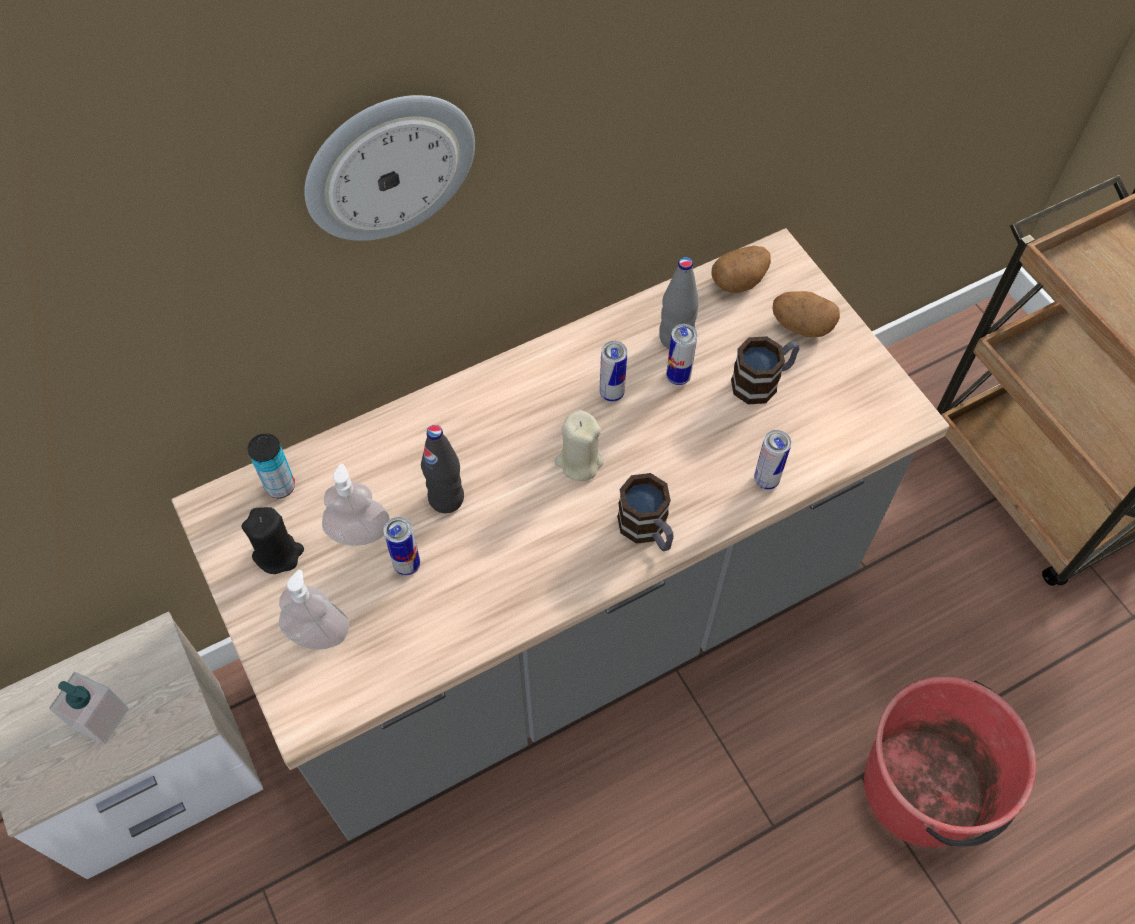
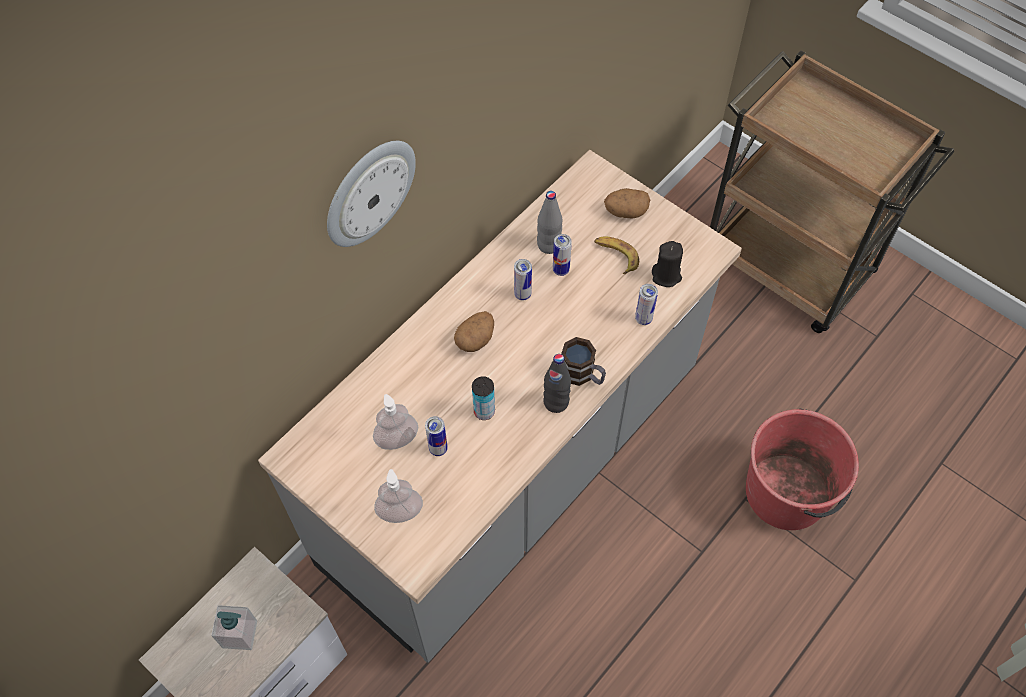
camera: 20 degrees left, 0 degrees up
(278, 554) = (349, 471): black candle -> black candle (666, 275)
(280, 486) = (329, 426): can -> can (484, 411)
(446, 498) = (444, 398): black bottle -> black bottle (556, 402)
(579, 462) = (520, 346): beige candle -> none
(739, 281) = (574, 194): potato -> potato (475, 339)
(763, 381) = (616, 256): mug -> banana

